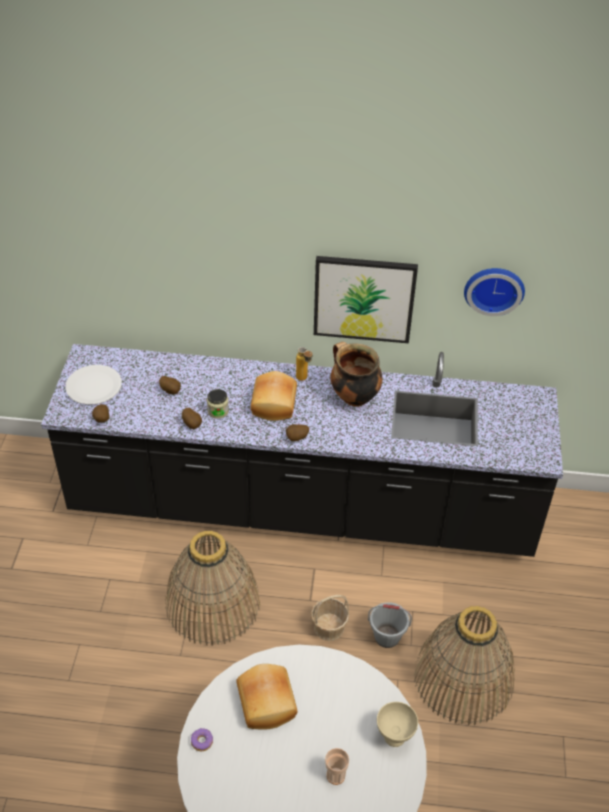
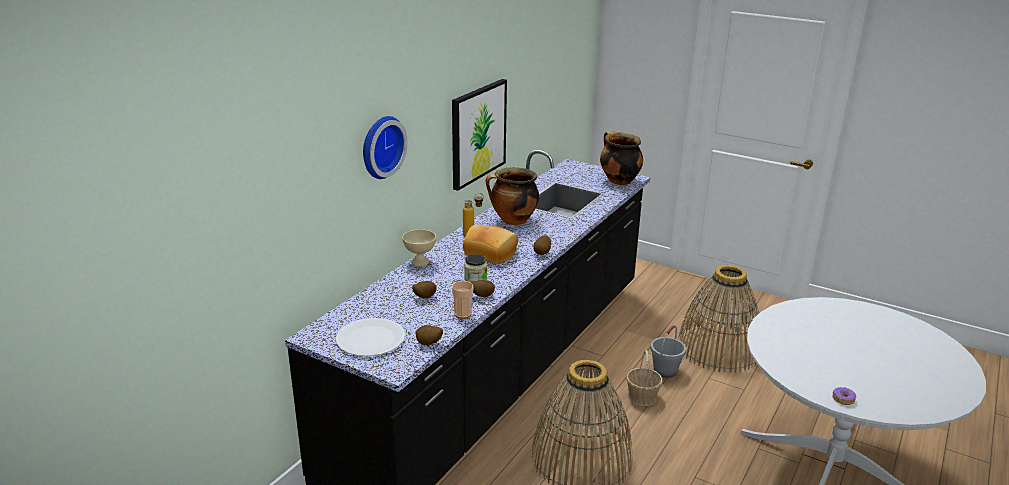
camera: 65 degrees left, 20 degrees down
(268, 702) = (806, 356): bread -> none
(335, 775) = (883, 342): cup -> cup (462, 314)
(394, 736) = (848, 309): beige bowl -> beige bowl (419, 262)
(494, 288) = (534, 82): wall clock -> wall clock (380, 146)
(524, 449) = (618, 181): none -> cooking pot

